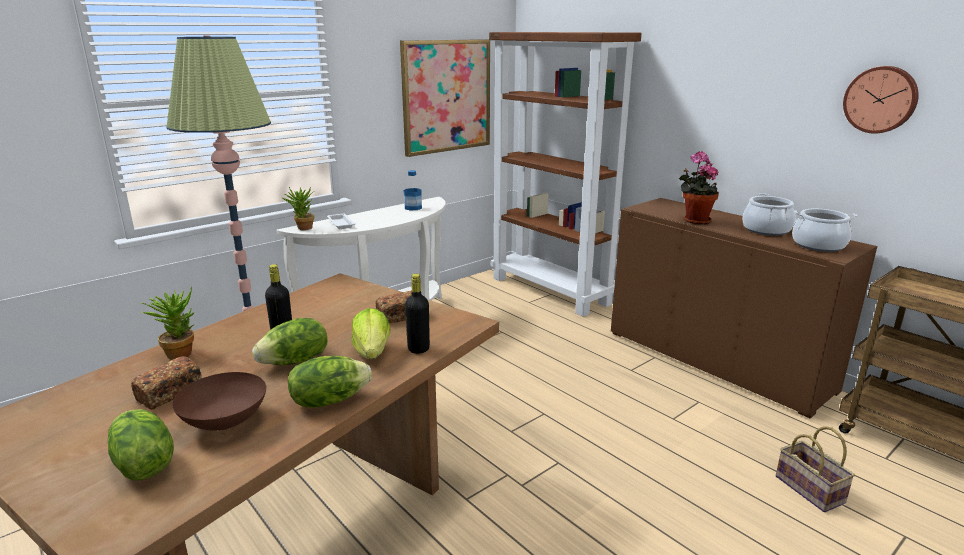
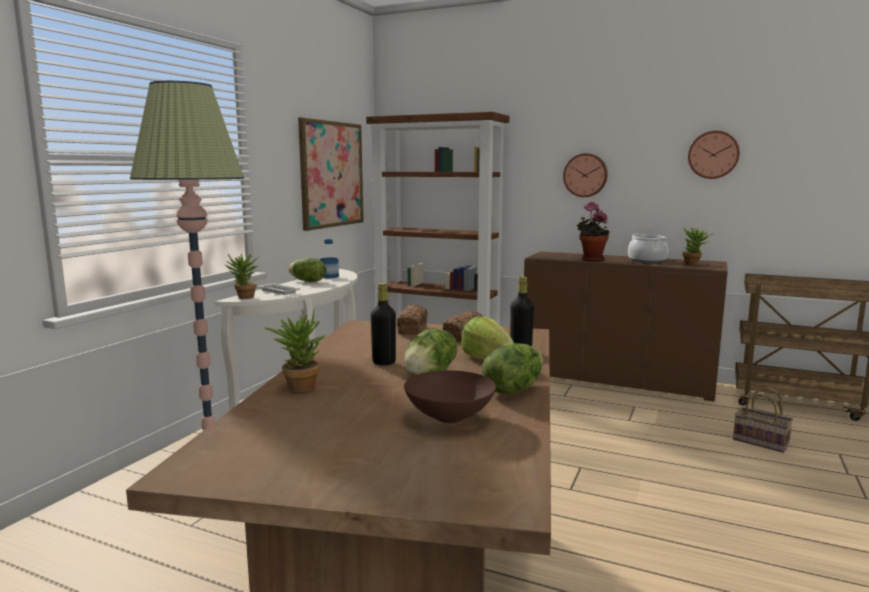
camera: 25 degrees left, 10 degrees down
(143, 465) = (431, 456): lettuce -> lettuce (307, 281)
(170, 393) = (352, 412): bread -> bread (412, 330)
(718, 112) = (585, 175): none -> wall clock
(818, 245) = (694, 264): cooking pot -> potted plant

